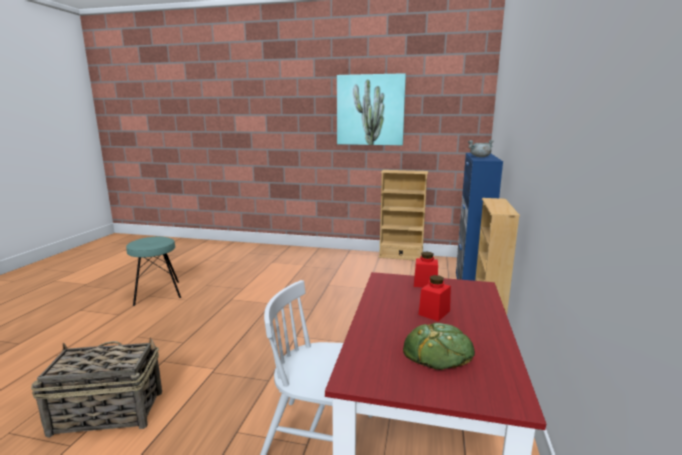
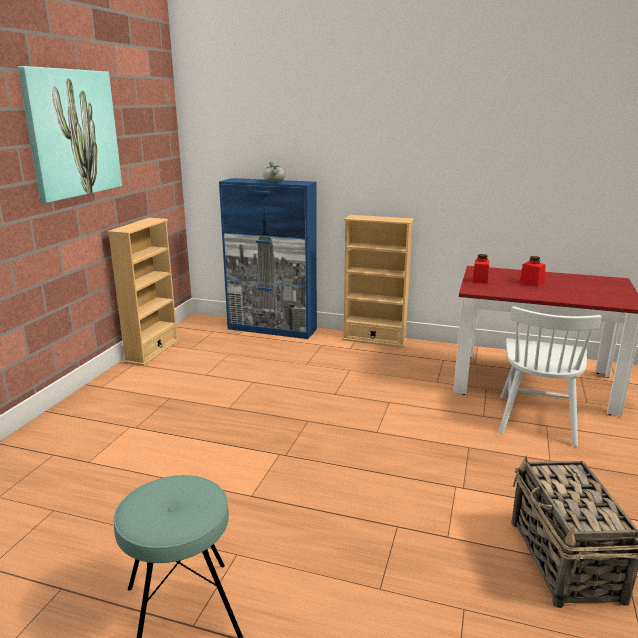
camera: 85 degrees left, 5 degrees up
(438, 352) = (584, 286): bread -> none

